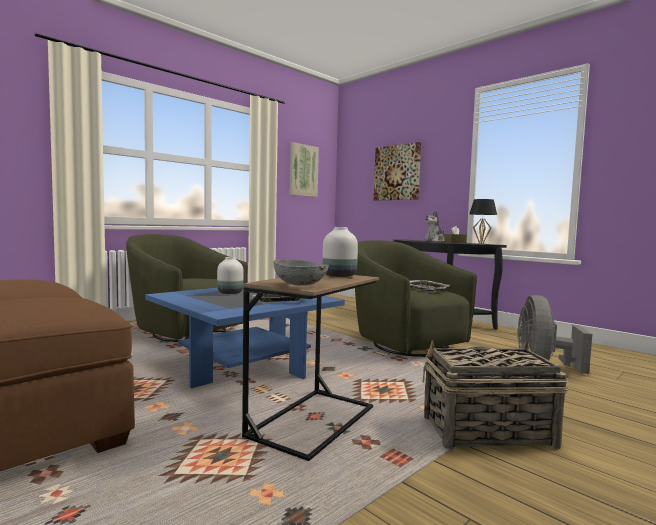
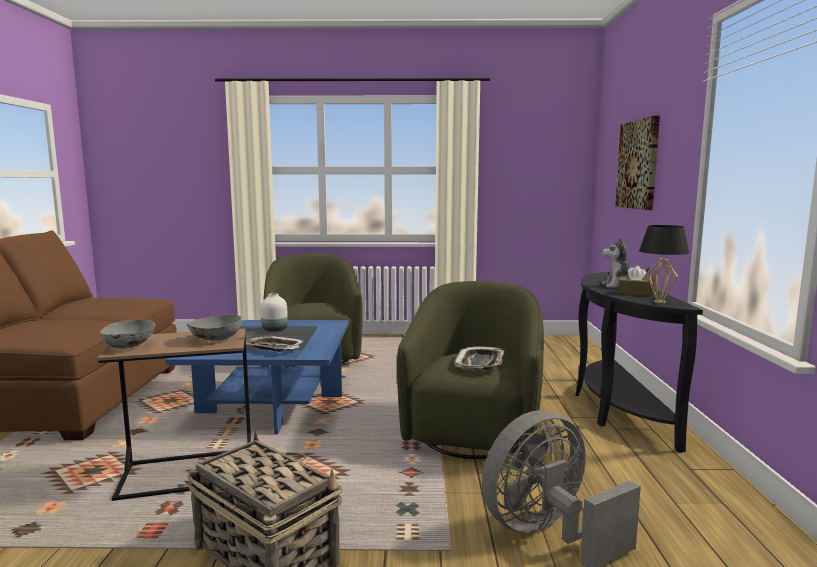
camera: 45 degrees right, 5 degrees up
(303, 170) = (531, 164): picture -> none
(339, 276) = (216, 339): white vase -> grey bowl

